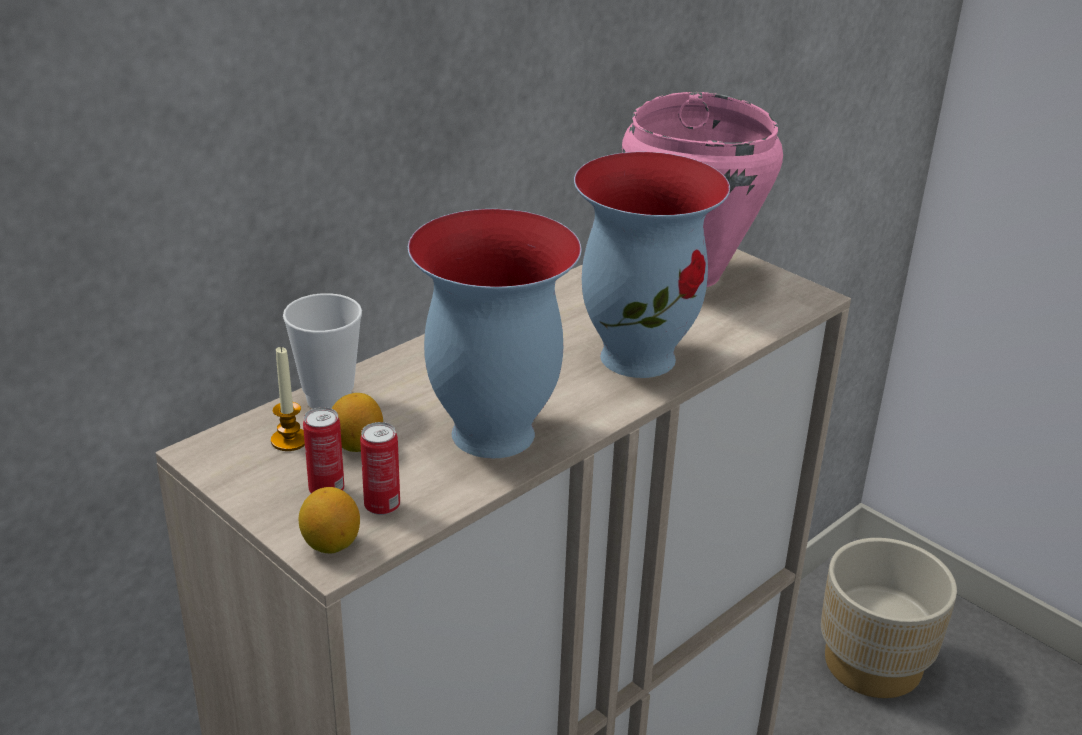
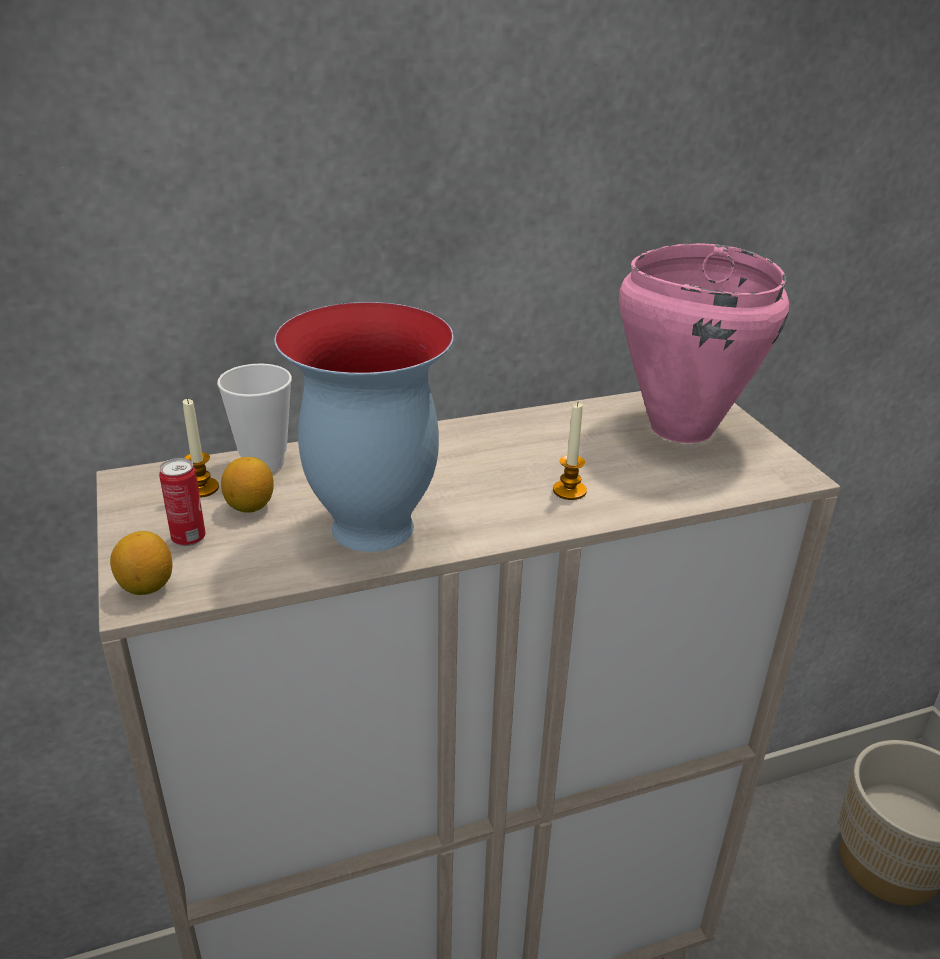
camera: 25 degrees right, 0 degrees up
(382, 506) = (219, 565): can -> none
(639, 356) = (569, 491): vase -> candle

